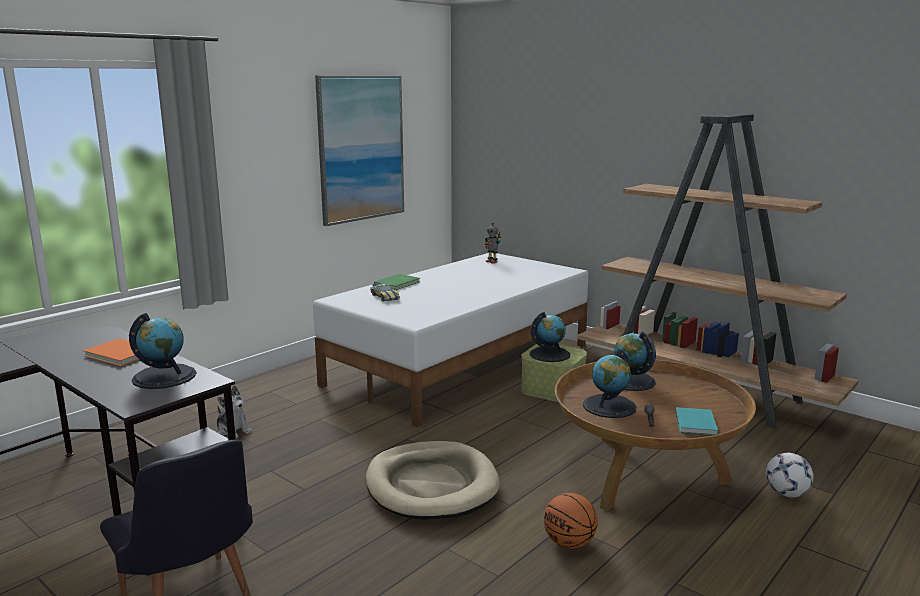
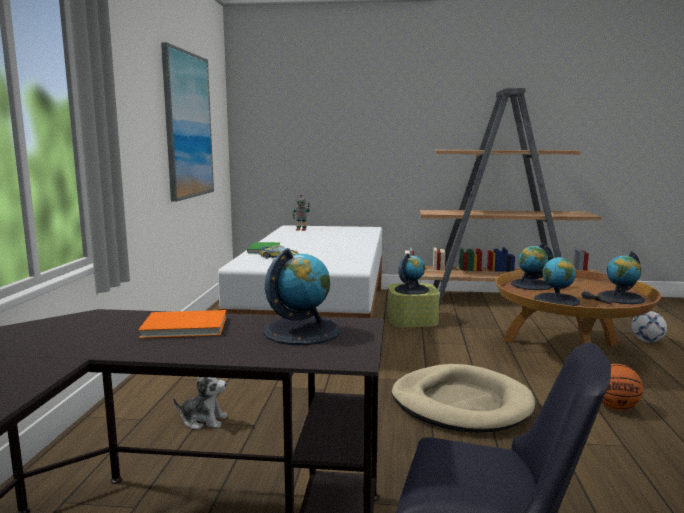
camera: 35 degrees left, 5 degrees down
(695, 424) = (621, 298): turquoise book -> globe

